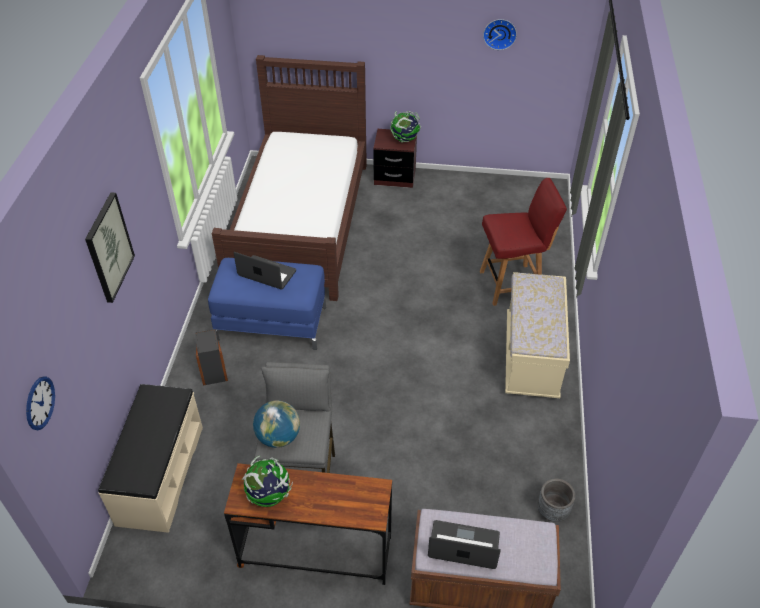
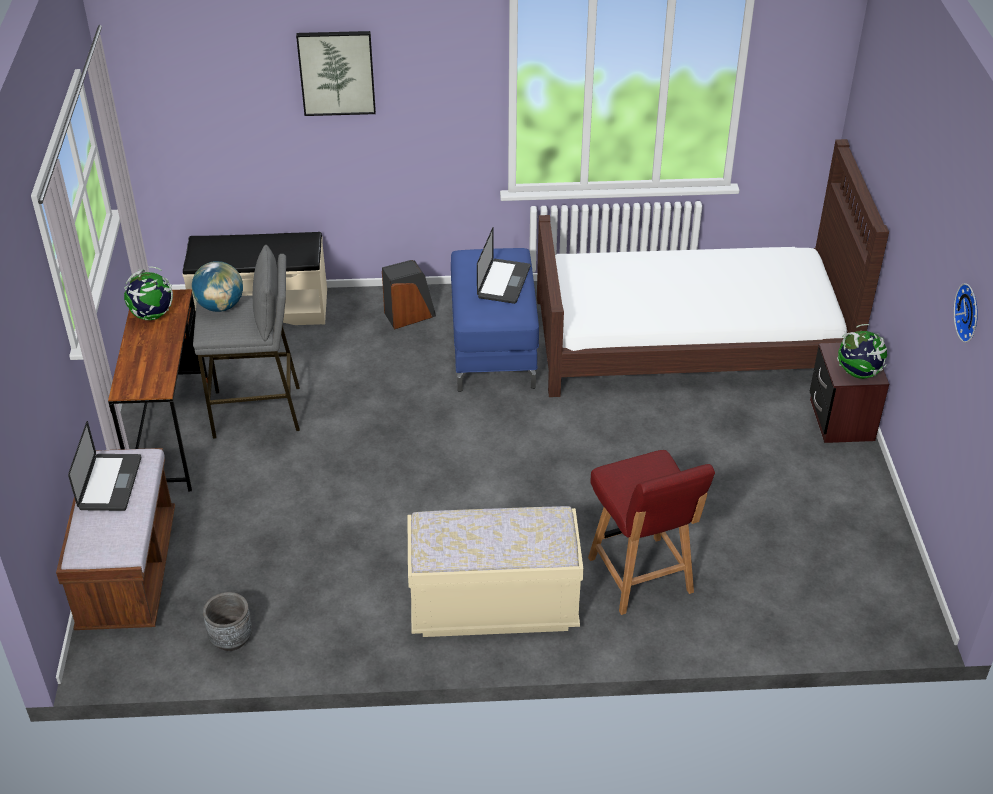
camera: 80 degrees right, 5 degrees down
(40, 403) = (148, 91): wall clock -> none

